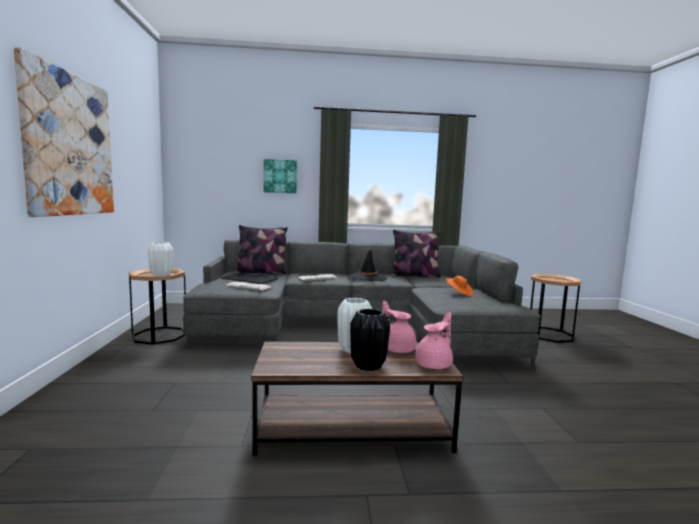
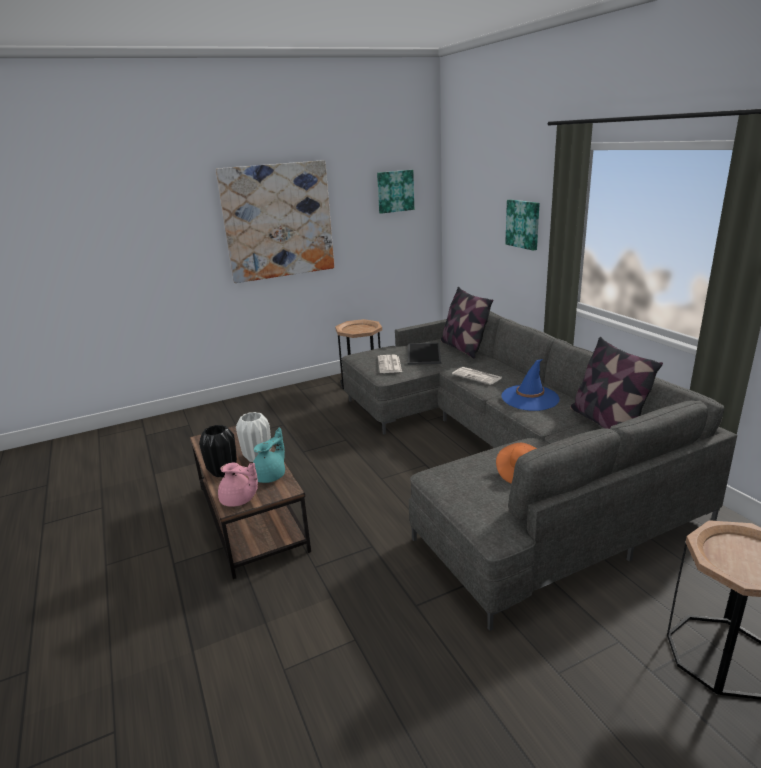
camera: 70 degrees right, 15 degrees up
(142, 144) = (395, 191): none -> picture
(161, 275) = (360, 330): white vase -> none
(368, 277) = (530, 398): black hat -> blue hat
(397, 349) = (271, 476): pink teapot -> turquoise teapot

